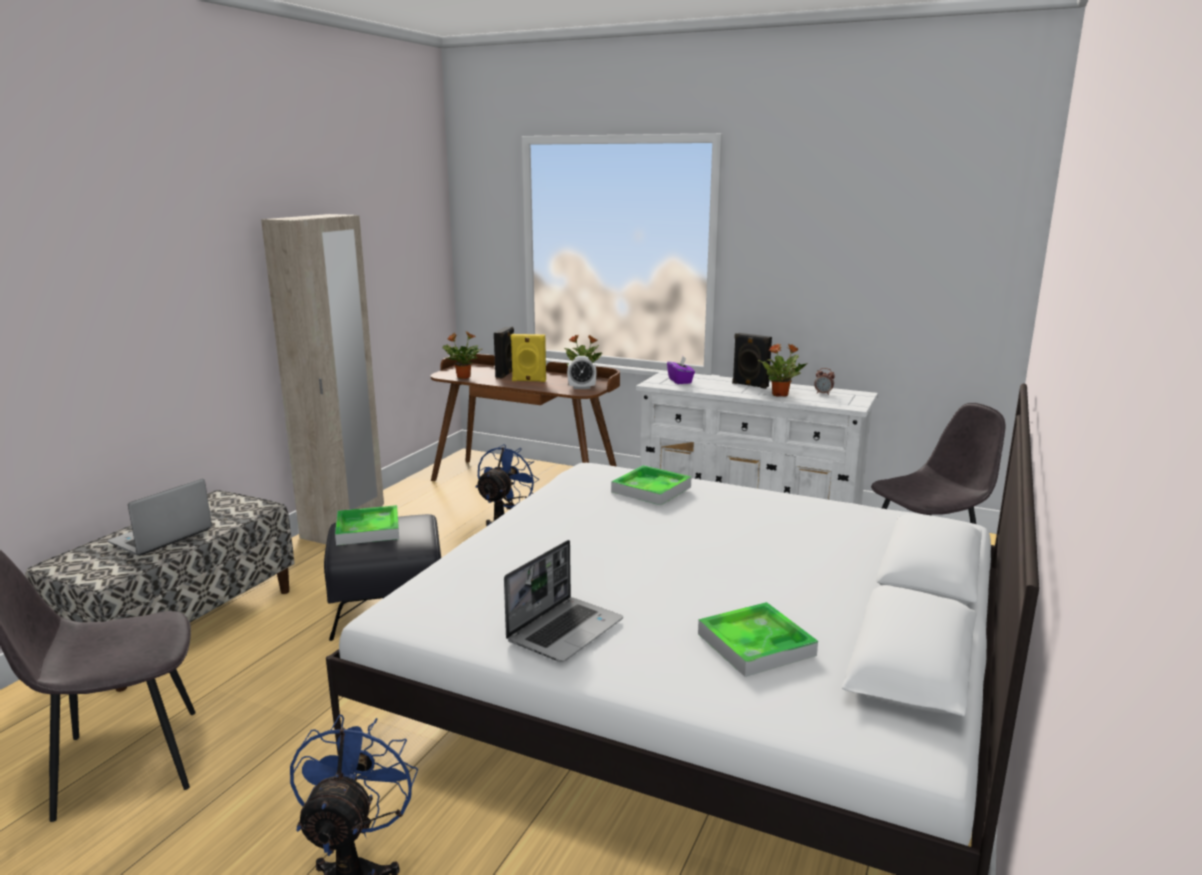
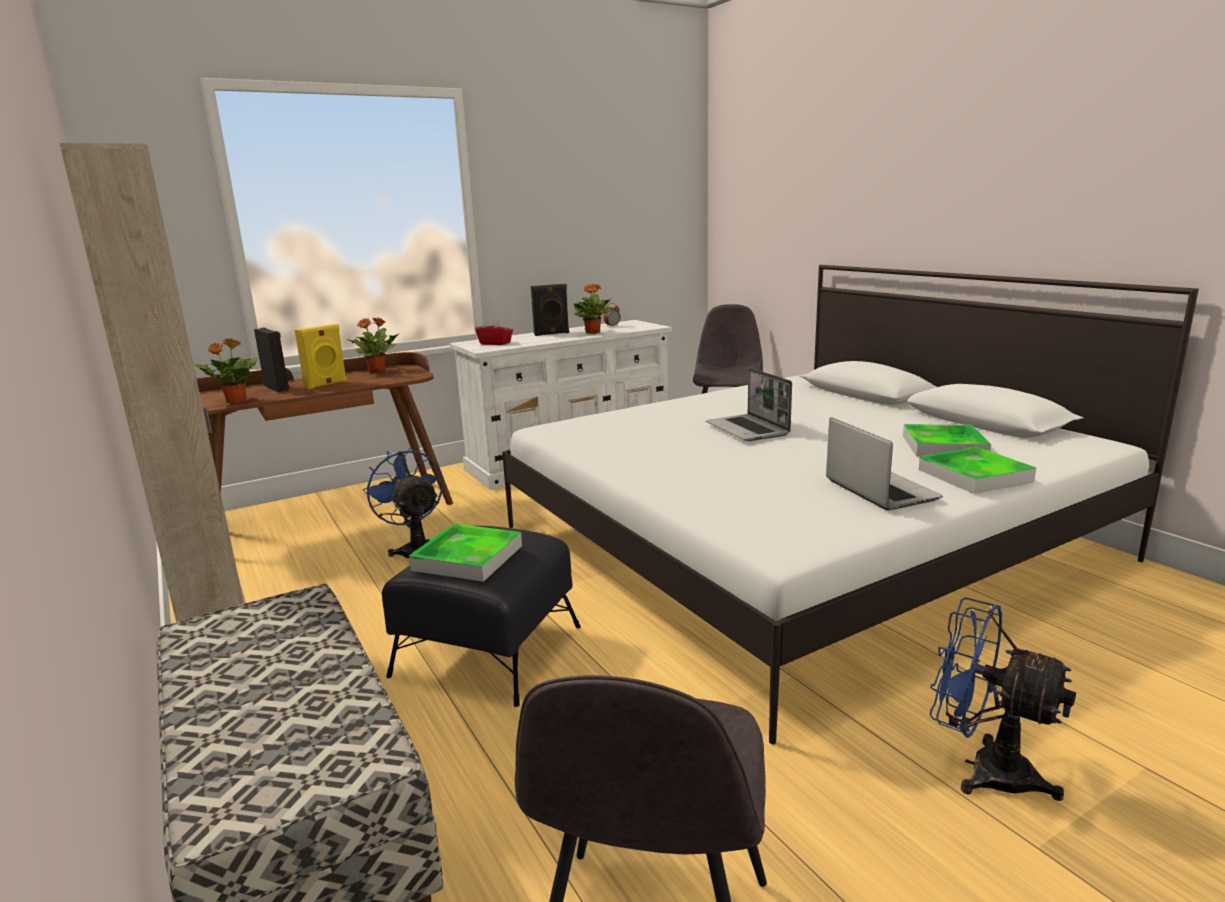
camera: 55 degrees left, 0 degrees up
(160, 537) = (279, 692): laptop -> laptop (748, 429)
(582, 388) = (401, 375): alarm clock -> none
(651, 489) = (638, 418): tray -> tray (974, 475)
(680, 381) = (495, 343): purple tissue box -> red tissue box

